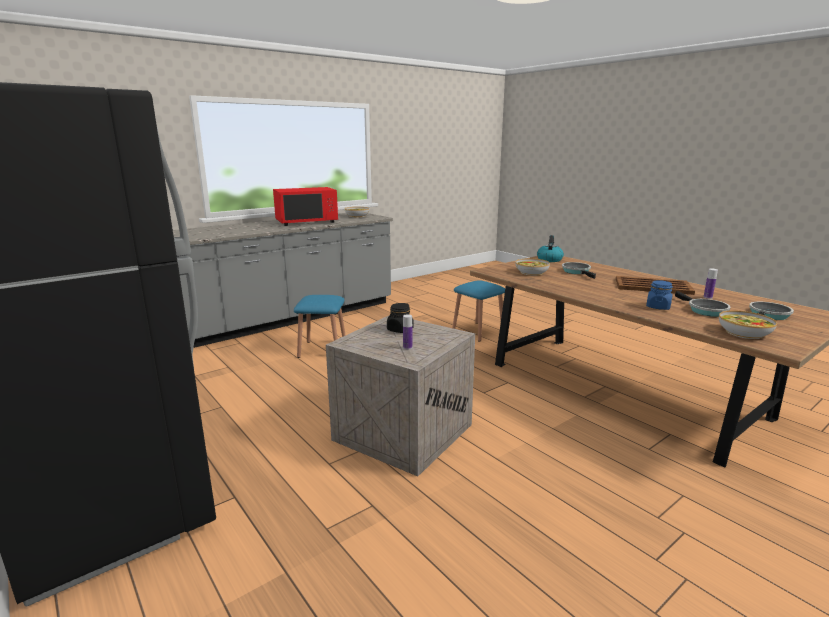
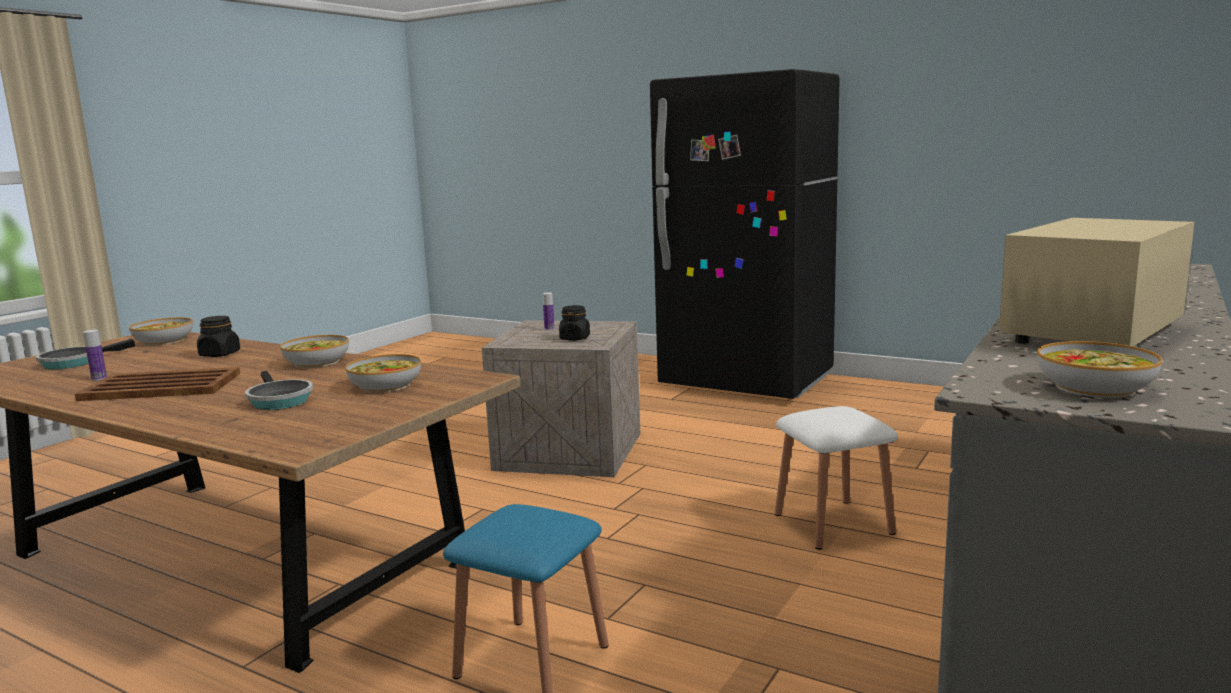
camera: 160 degrees right, 5 degrees down
(306, 222) = (1093, 333): red microwave -> beige microwave
(322, 349) = (833, 524): blue stool -> white stool
(549, 259) = (317, 432): kettle -> none
(579, 290) = (316, 362): none -> bowl
(658, 307) = (219, 354): blue jar -> black jar
(704, 310) = (156, 358): frying pan -> none

